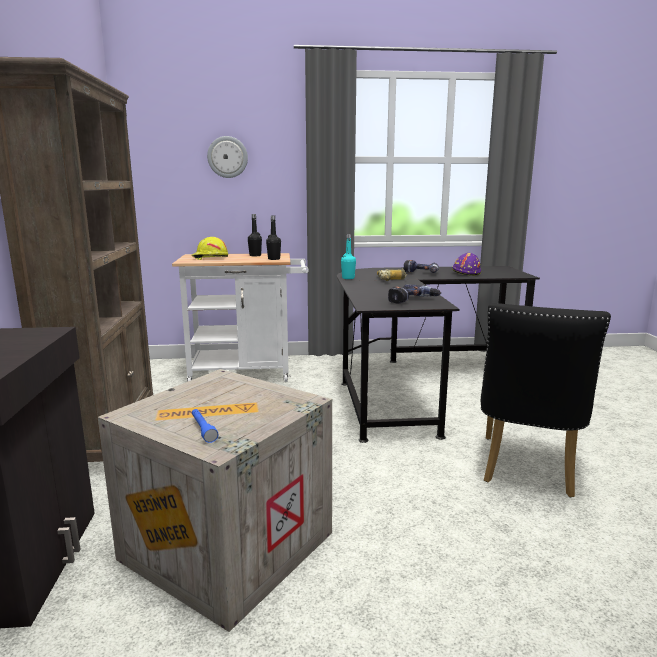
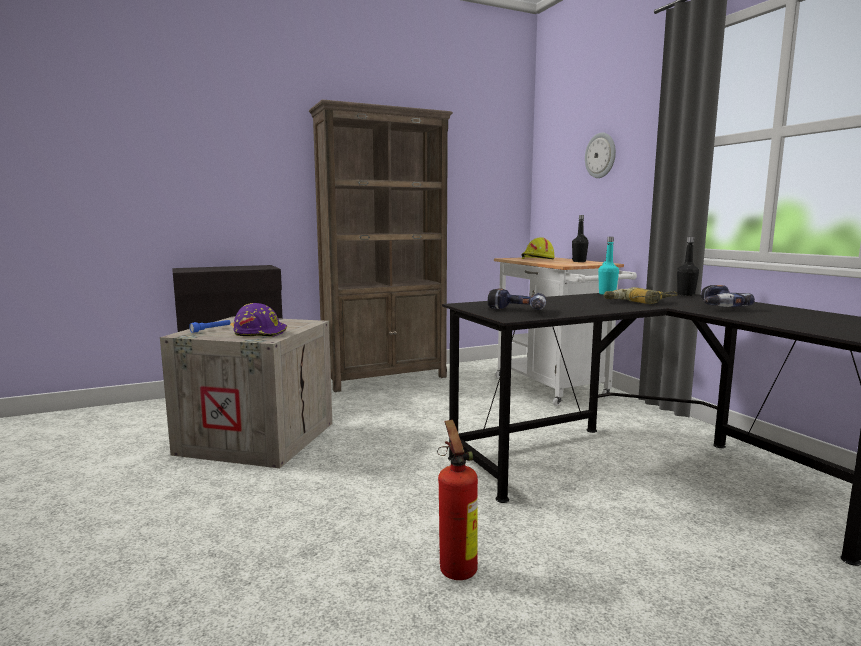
camera: 70 degrees right, 5 degrees down
(274, 259) = (569, 264): black bottle -> black bottle (685, 294)
(466, 273) = (791, 318): purple hard hat -> purple hard hat (261, 333)
(526, 470) = (457, 568): black chair -> fire extinguisher

